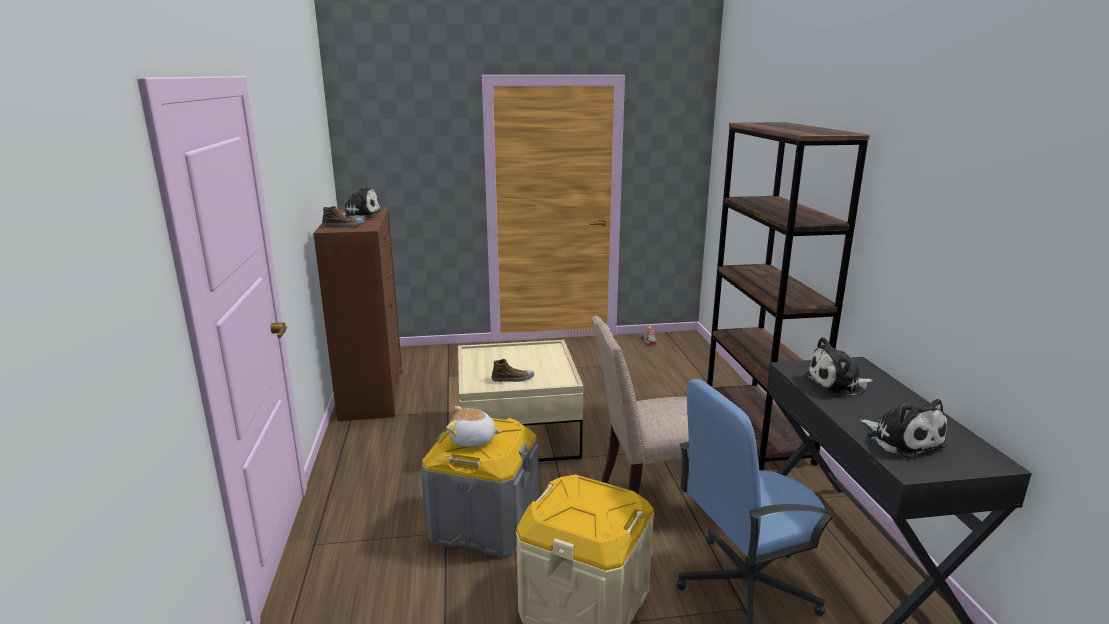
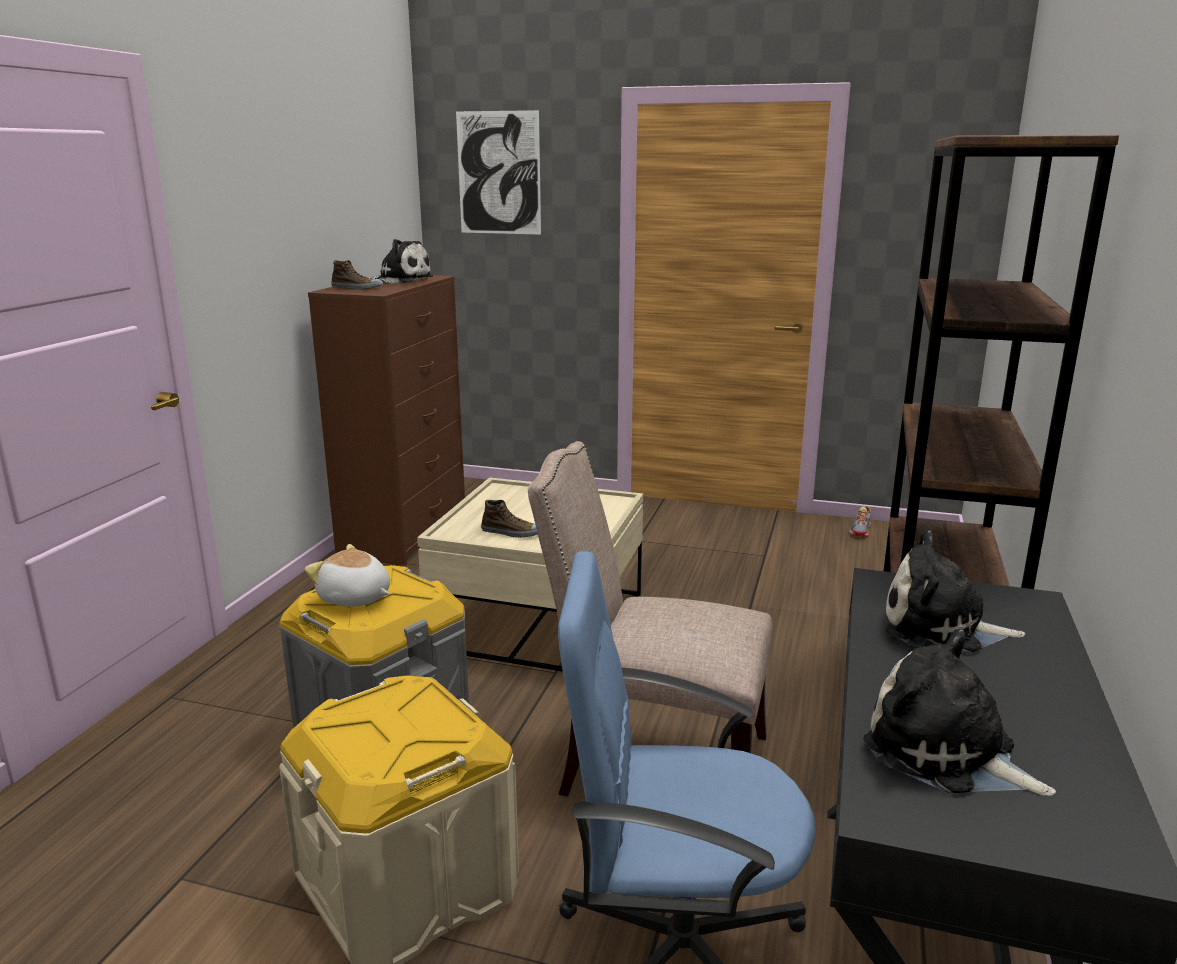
camera: 25 degrees right, 0 degrees up
(394, 132) = (499, 173): none -> picture
(902, 440) = (946, 753): plush toy -> plush toy turned 135 degrees clockwise

